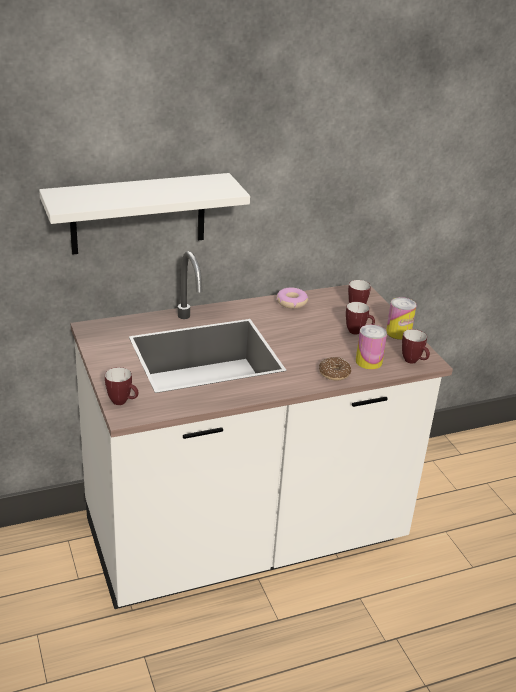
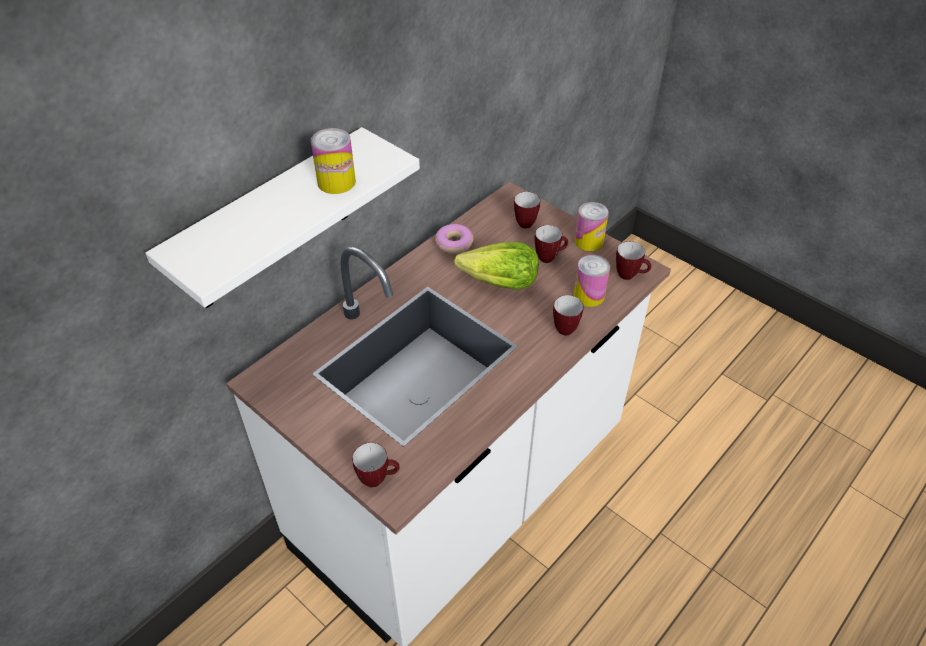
camera: 25 degrees left, 15 degrees up
(184, 191) = (336, 182): none -> can
(305, 333) = (500, 283): none -> lettuce
(334, 373) = (567, 327): donut -> mug

